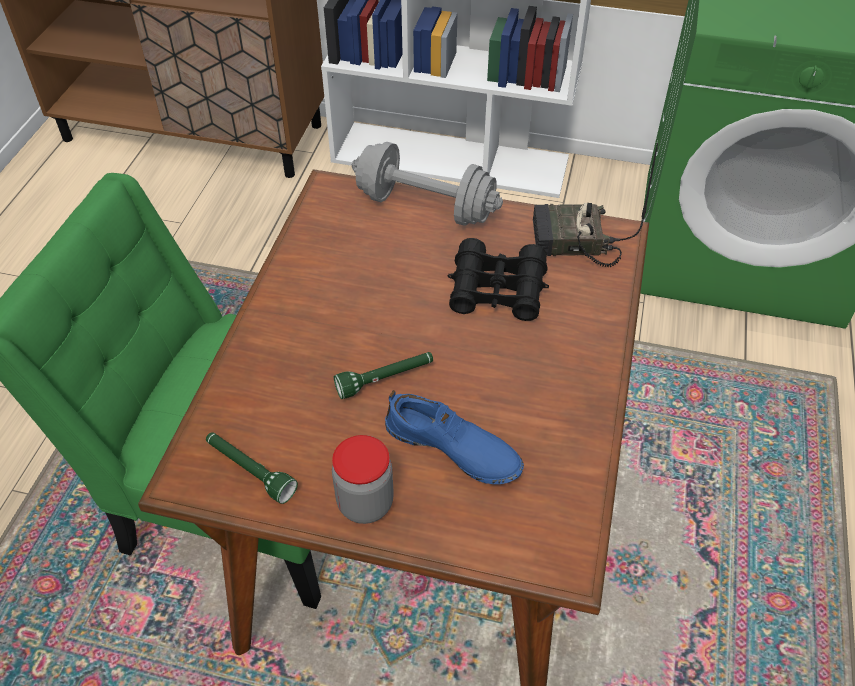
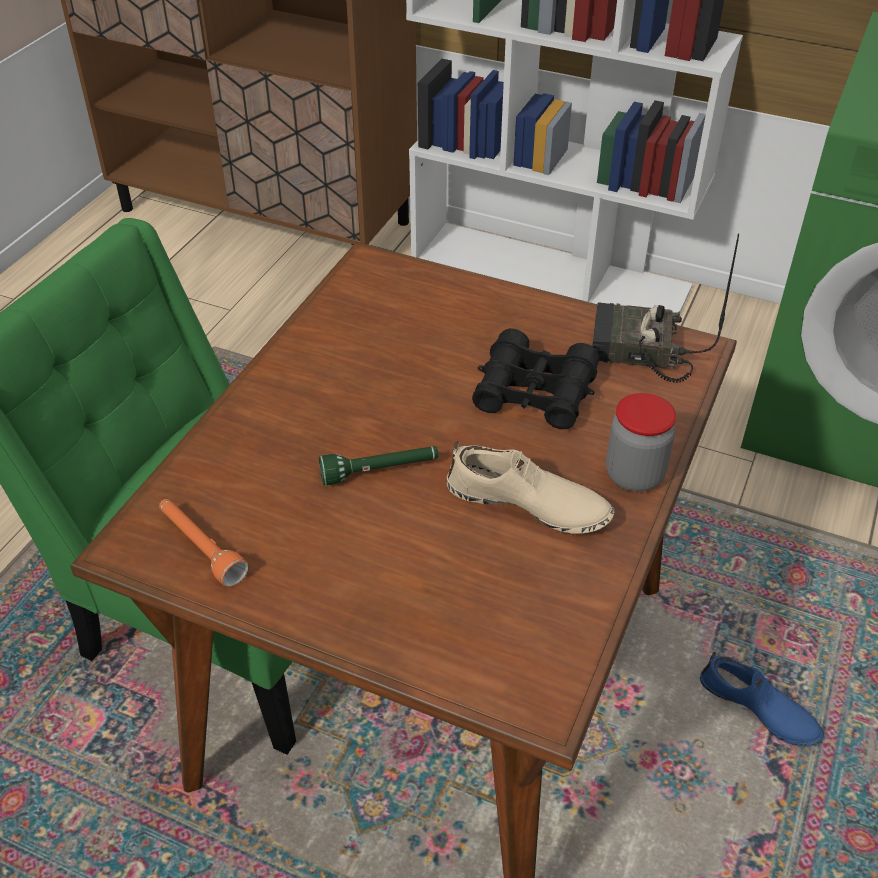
camera: 10 degrees right, 5 degrees down
(250, 471) = (201, 548): green flashlight -> orange flashlight
(365, 503) = (322, 601): jar -> jar (634, 475)
(425, 206) = (473, 293): grey dumbbell -> none
(452, 449) = (438, 557): blue shoe -> blue shoe (758, 709)
(514, 392) = (527, 505): none -> beige shoe

